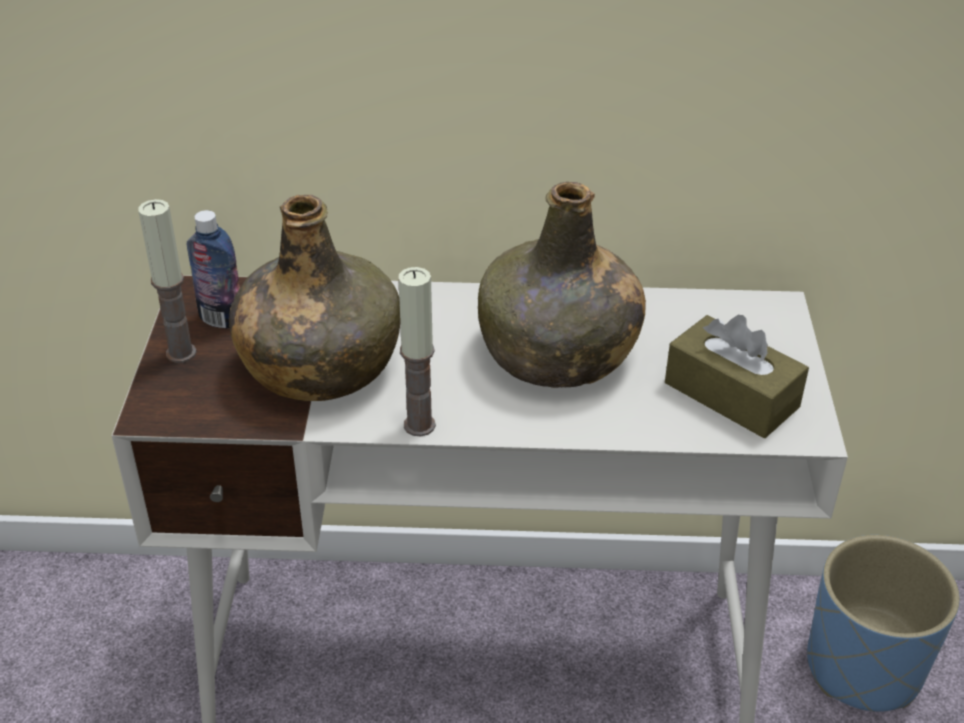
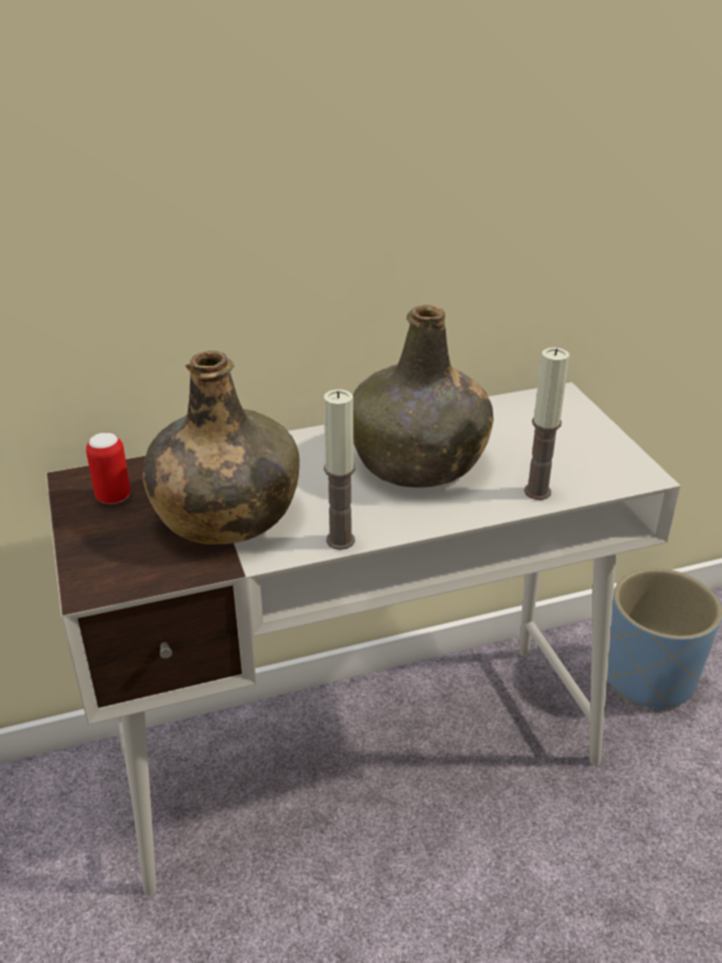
camera: 20 degrees left, 5 degrees down
(181, 353) = (91, 532): candle -> candle (537, 492)
(221, 319) = (113, 497): bottle -> can
(731, 395) = (569, 462): brown tissue box -> none

